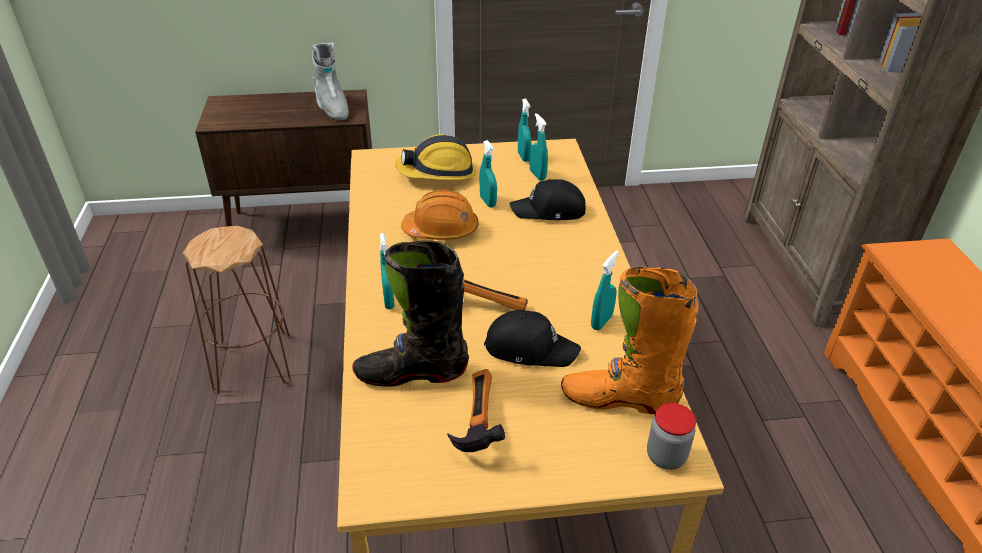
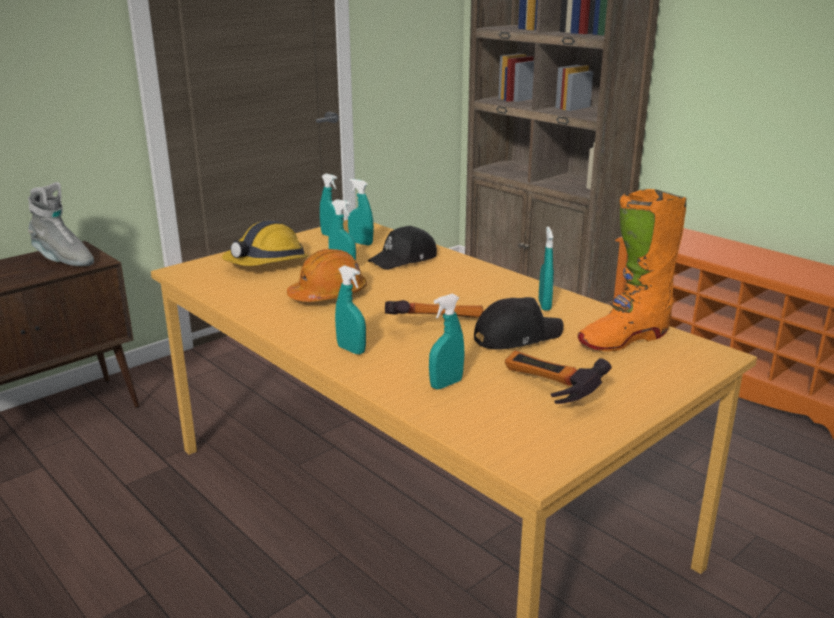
camera: 35 degrees left, 15 degrees down
(252, 362) = (100, 564): brown stool -> none
(411, 373) = (446, 384): black boot -> turquoise spray bottle
(666, 456) = (701, 356): jar -> none

